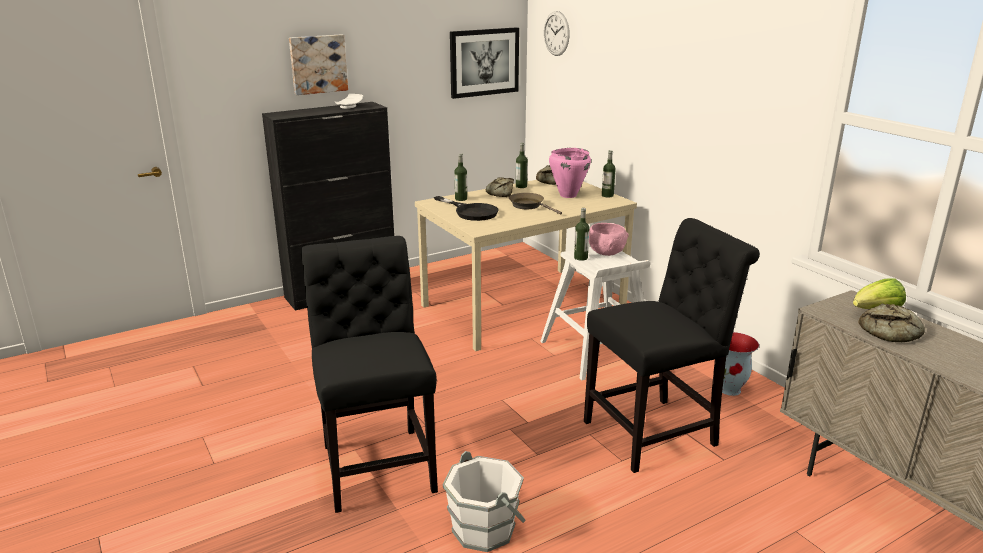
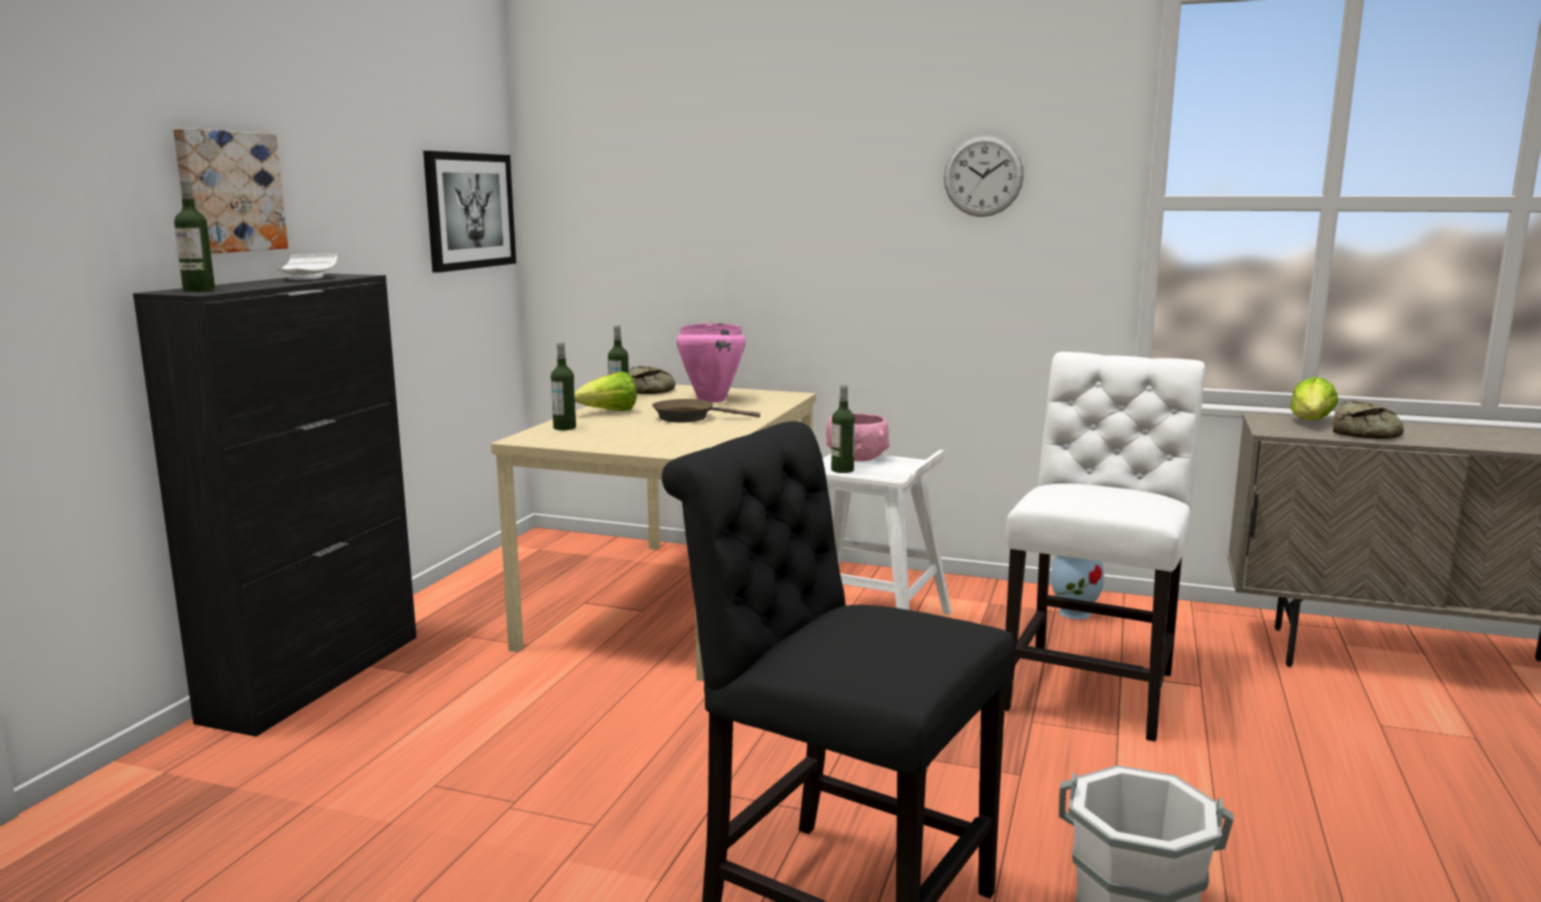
camera: 40 degrees left, 10 degrees down
(471, 212) = (622, 437): black frying pan -> none
(501, 193) = (609, 412): bread -> lettuce
(556, 33) = (592, 158): wall clock -> wall clock (983, 176)
(607, 195) = (762, 392): bottle -> bottle (199, 290)
(656, 432) = (1092, 687): black chair -> white chair

